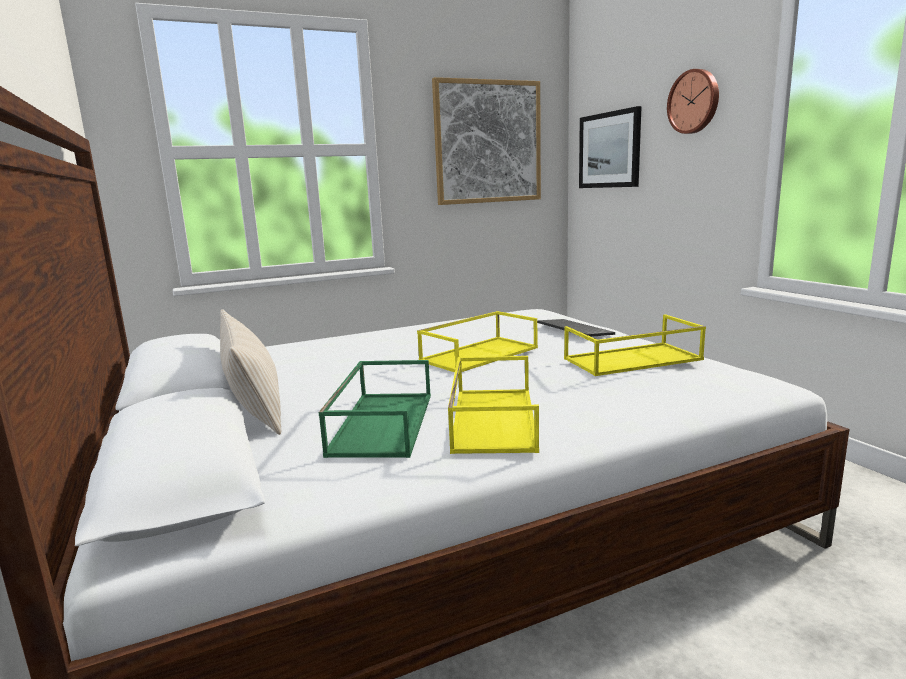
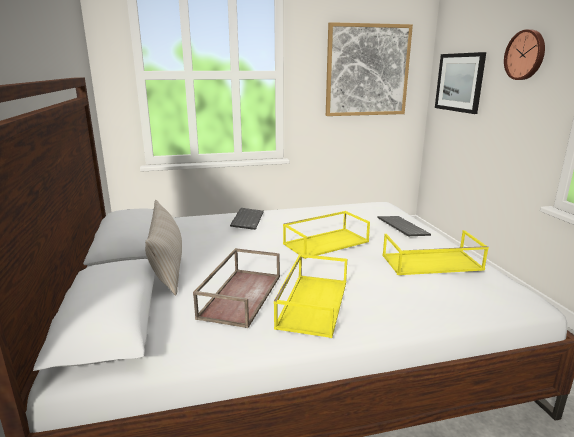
camera: 10 degrees right, 5 degrees up
(353, 341) = (246, 219): none -> keyboard
(381, 422) = (240, 295): green tray -> brown tray

